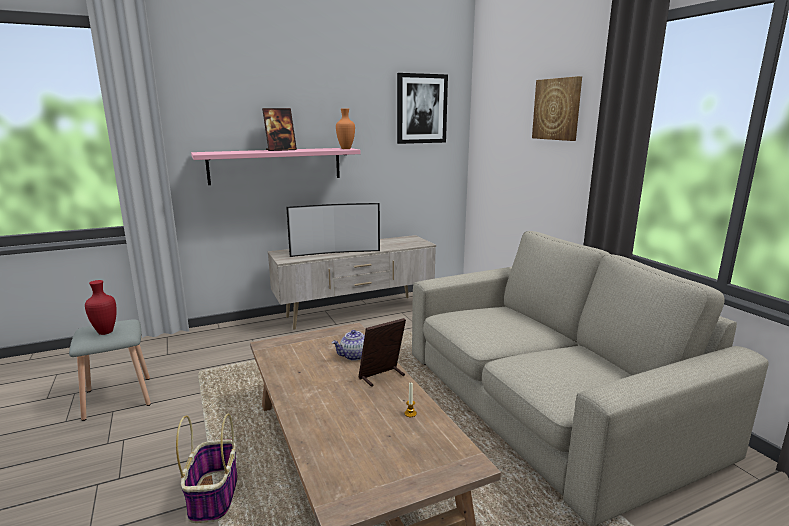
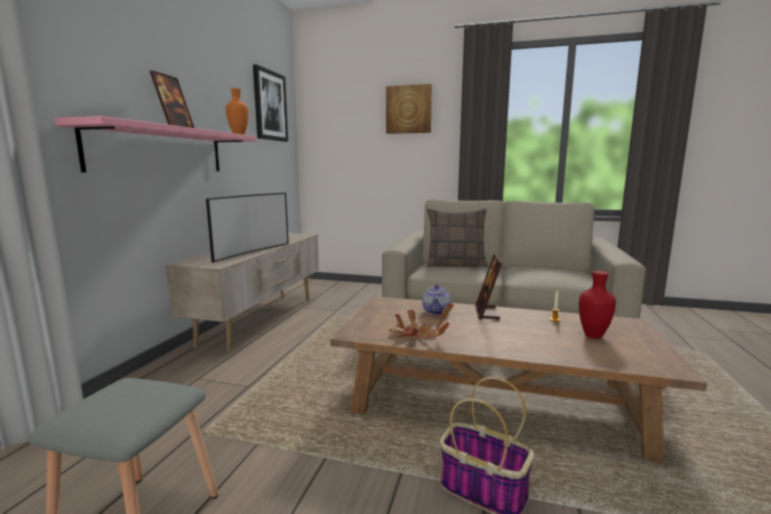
camera: 50 degrees left, 5 degrees down
(105, 332) = (134, 401): red vase -> red vase (592, 336)
(286, 366) = (416, 336): none -> potted plant
(490, 319) = (456, 265): none -> pillow

